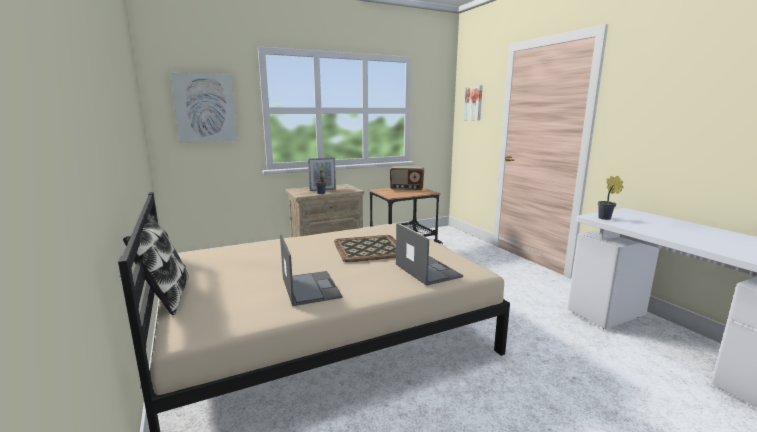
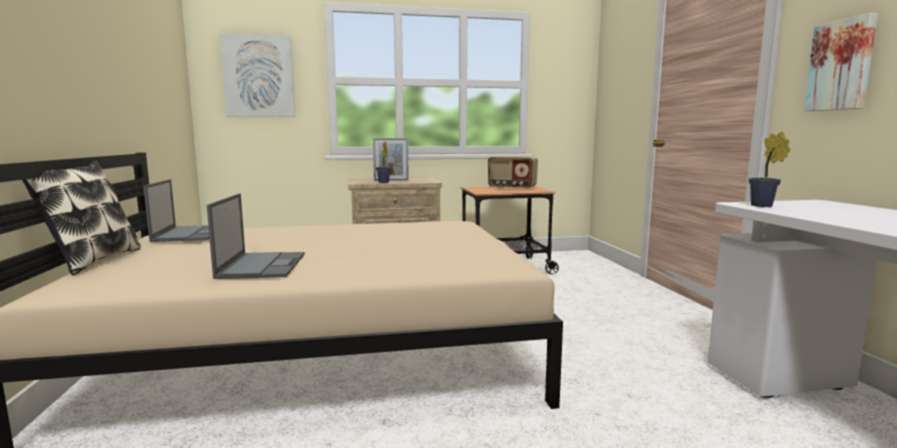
camera: 15 degrees right, 5 degrees down
(369, 248) = (394, 238): tray -> none
(427, 270) = (441, 261): laptop -> laptop (189, 234)
(474, 103) = (618, 71): picture -> picture (841, 65)

